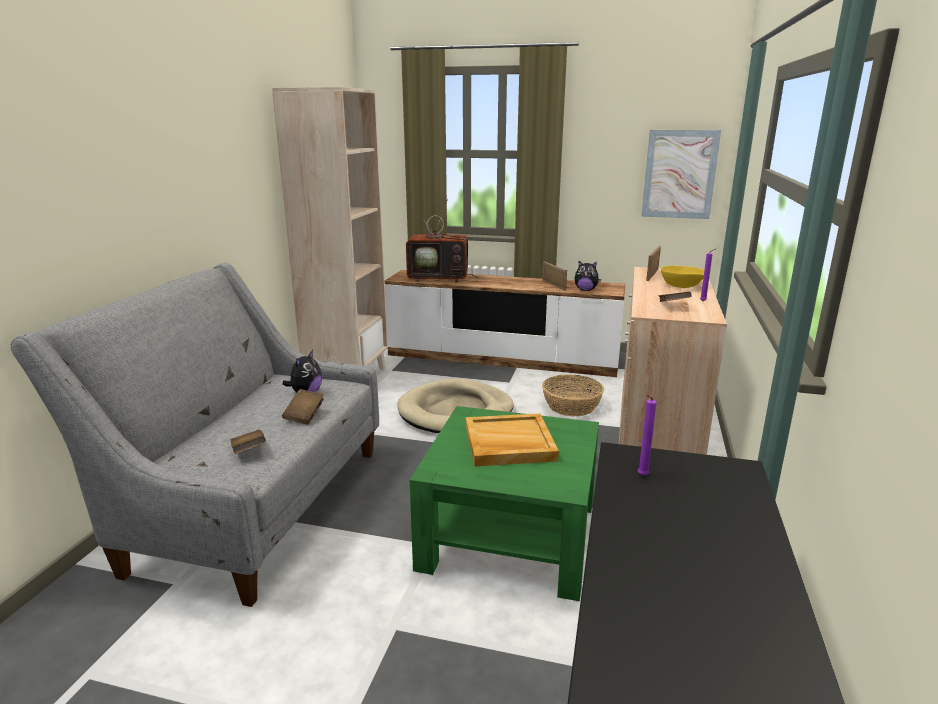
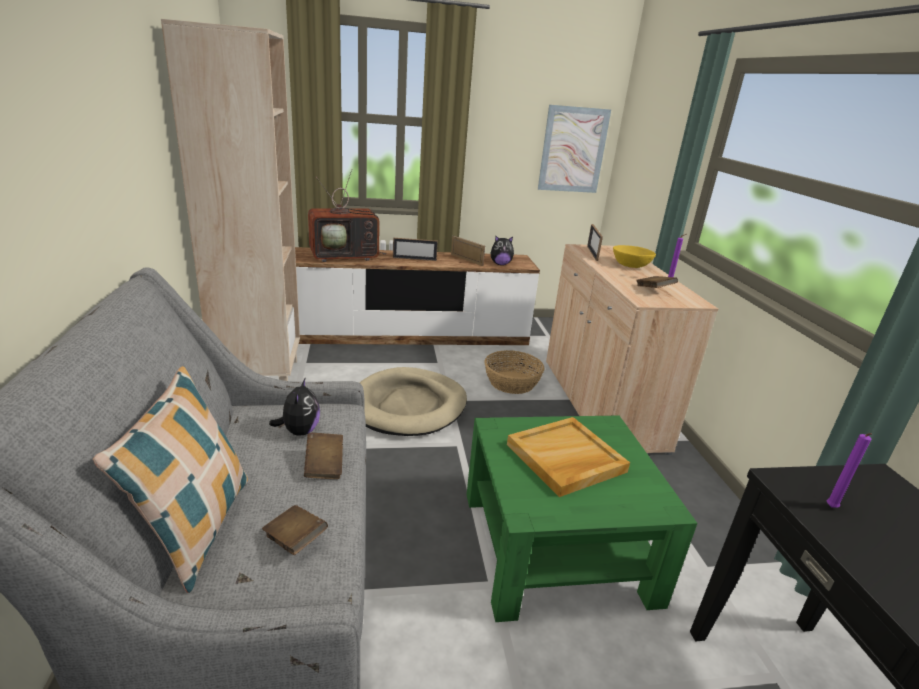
camera: 25 degrees left, 5 degrees up
(196, 435) = (197, 528): none -> pillow
(502, 282) = (414, 259): none -> picture frame

